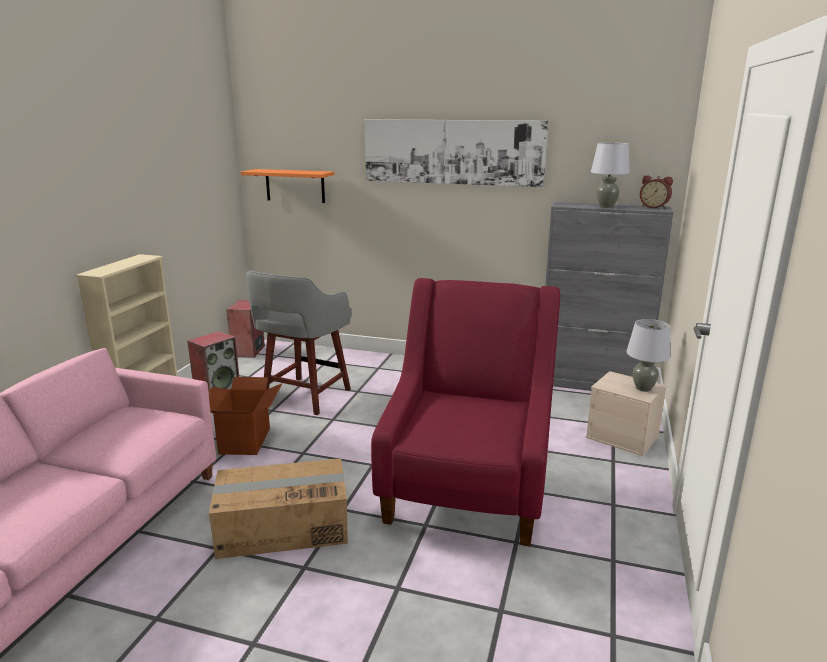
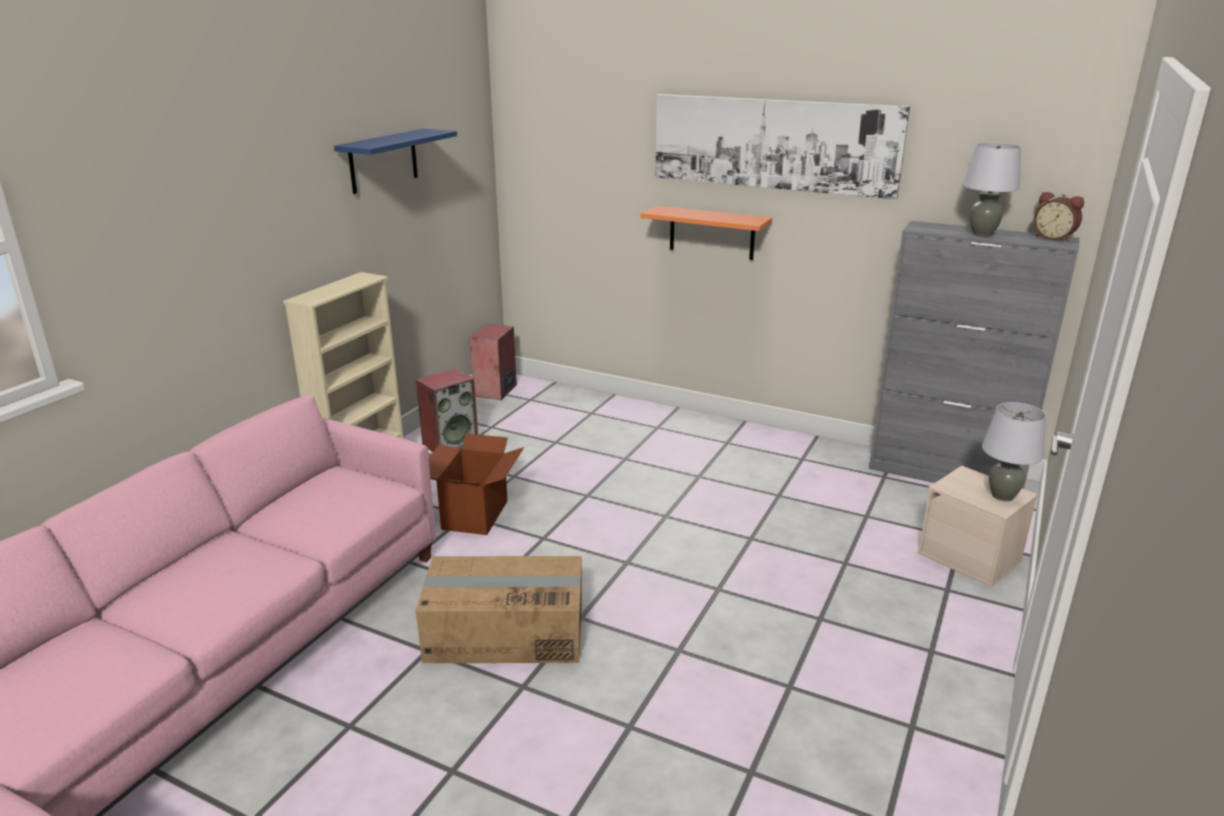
camera: 10 degrees right, 5 degrees up
(155, 168) = (383, 161): none -> blue shelf
(295, 186) = (563, 178): orange shelf -> orange shelf (711, 233)
(305, 397) = (557, 461): grey stool -> none
(468, 487) = (743, 606): red armchair -> none

